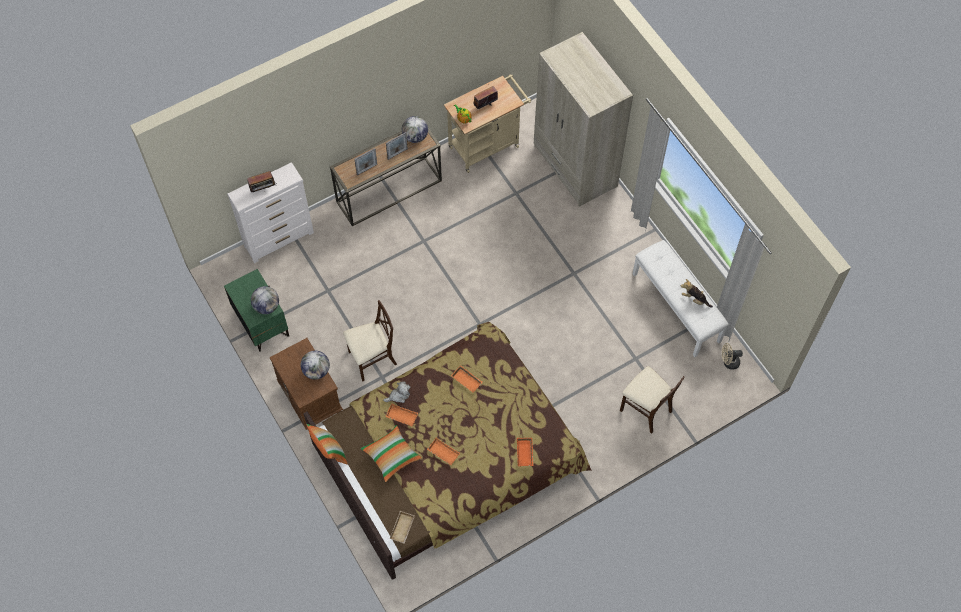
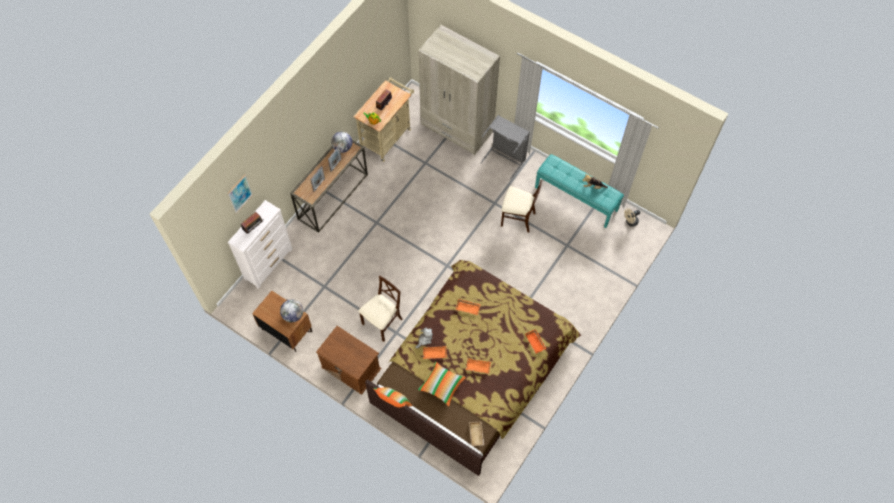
camera: 25 degrees left, 0 degrees up
(256, 143) = (240, 194): none -> picture
(261, 323) = (286, 331): green nightstand -> brown nightstand
(316, 371) = (356, 346): globe -> none
(615, 224) = (505, 158): none -> grey laundry basket
(646, 409) = (592, 277): beige chair -> beige chair (517, 218)
(677, 307) = (576, 198): white bench -> turquoise bench

